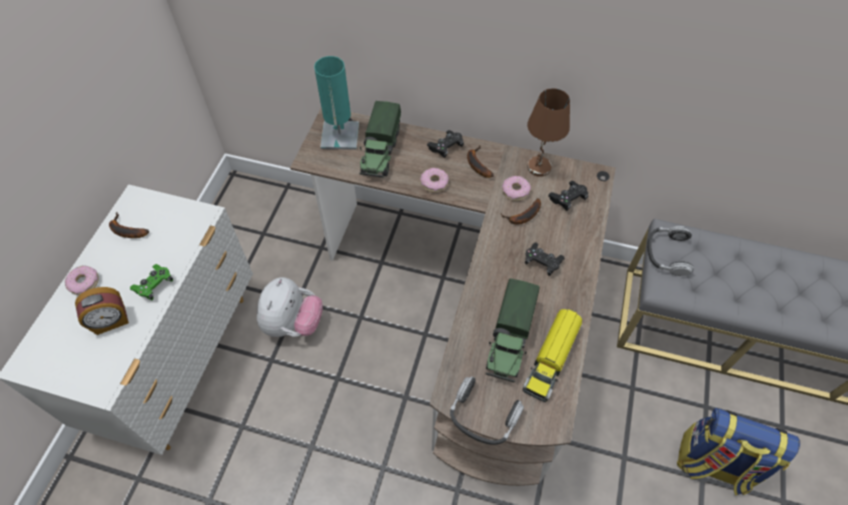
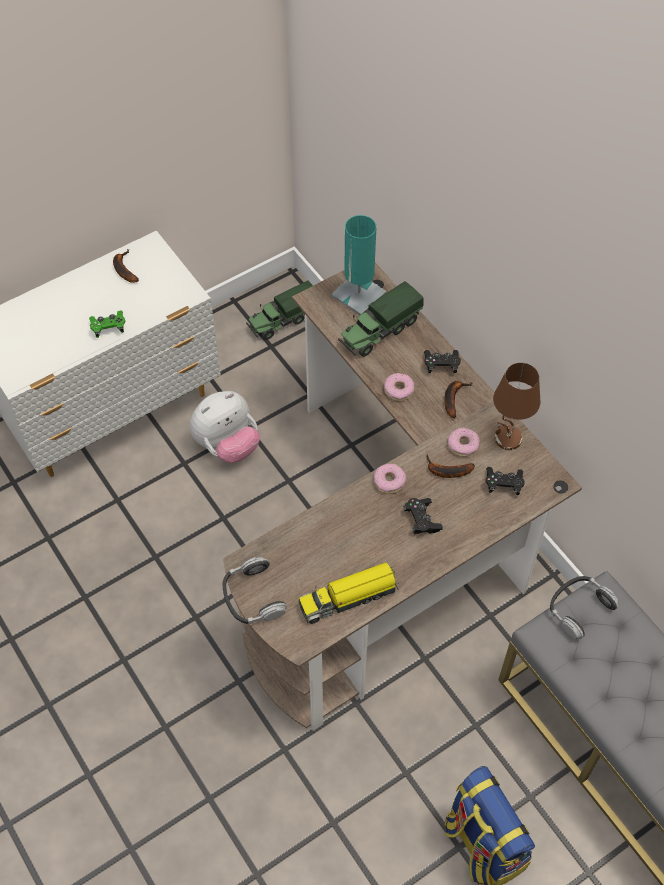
camera: 40 degrees right, 0 degrees up
(84, 283) = (64, 292): donut -> donut (389, 481)
(111, 321) = (59, 334): alarm clock -> none
(509, 340) = (330, 559): toy truck -> toy truck (283, 320)

